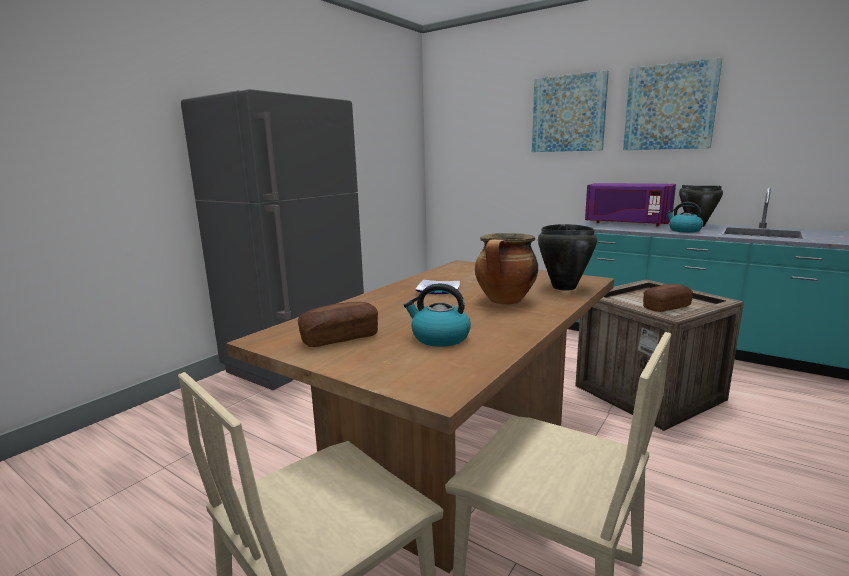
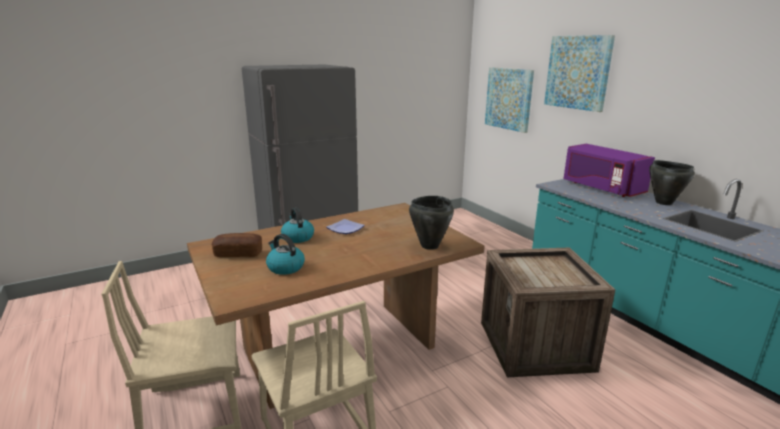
camera: 25 degrees right, 5 degrees up
(505, 301) = (369, 249): cooking pot -> none
(666, 307) = (543, 278): bread -> none
(669, 107) = (664, 78): picture -> picture (509, 99)
(684, 230) = (634, 207): kettle -> kettle (297, 237)

